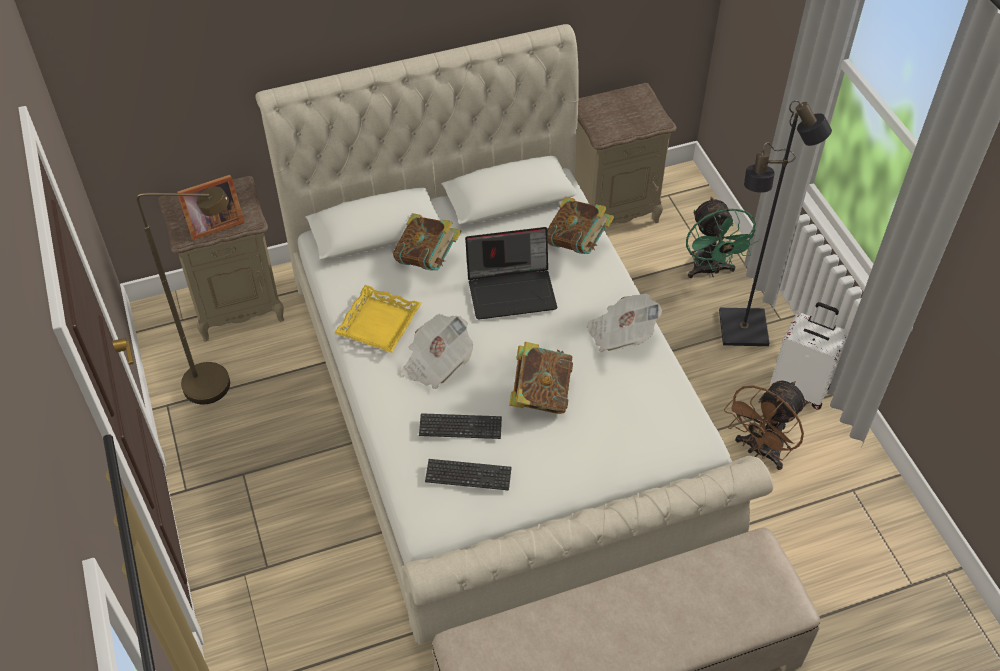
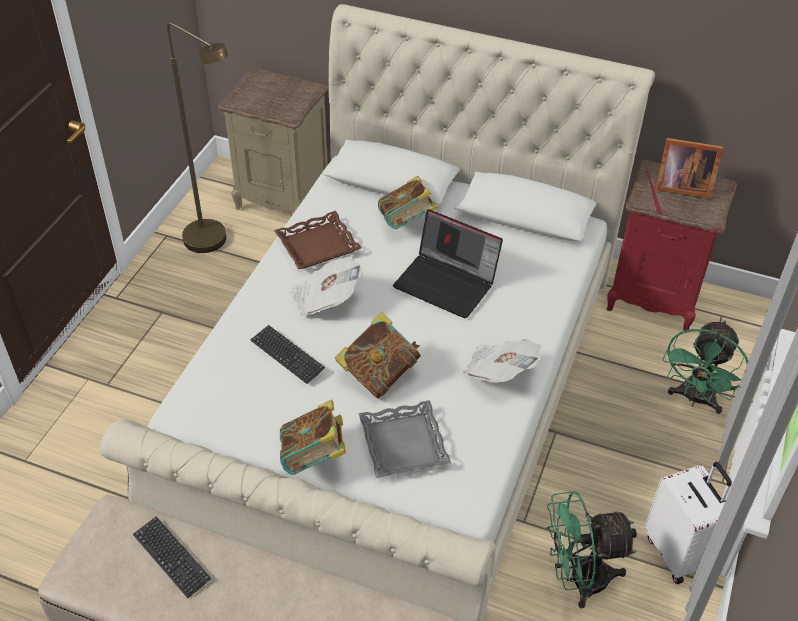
camera: 40 degrees right, 5 degrees down
(212, 224) = (263, 103): picture frame -> picture frame (681, 186)
(379, 324) = (318, 246): yellow tray -> brown tray
(468, 475) = (251, 394): keyboard -> keyboard (171, 557)
(577, 243) = (543, 280): book -> book (314, 457)
(613, 210) = (654, 299): beige nightstand -> red nightstand
(615, 433) = (404, 444): none -> grey tray
(743, 328) = (675, 466): black floor lamp -> none
(760, 451) = (578, 579): brown fan -> green fan

